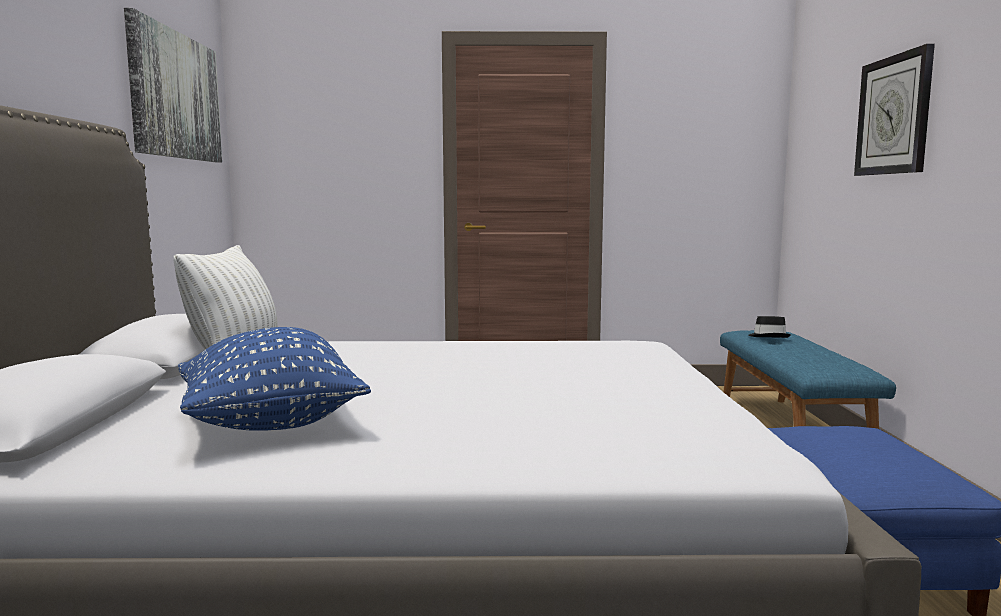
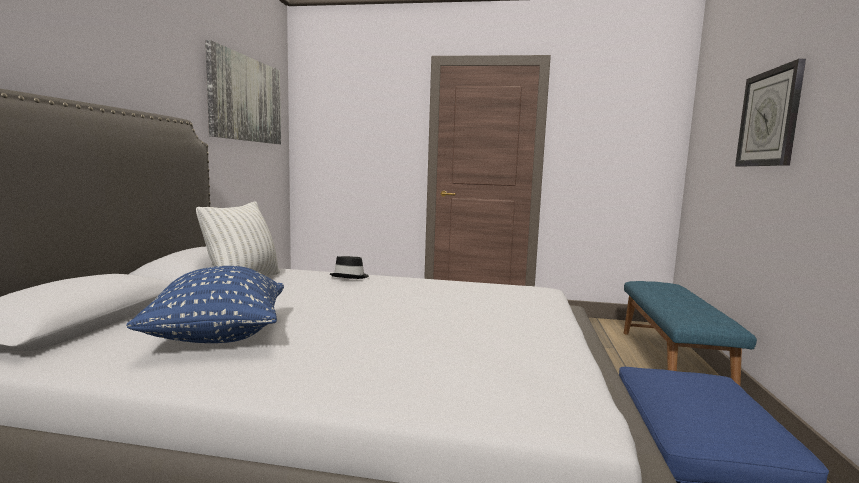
camera: 10 degrees right, 0 degrees up
(768, 337) = (660, 288): black hat -> black hat (350, 277)

